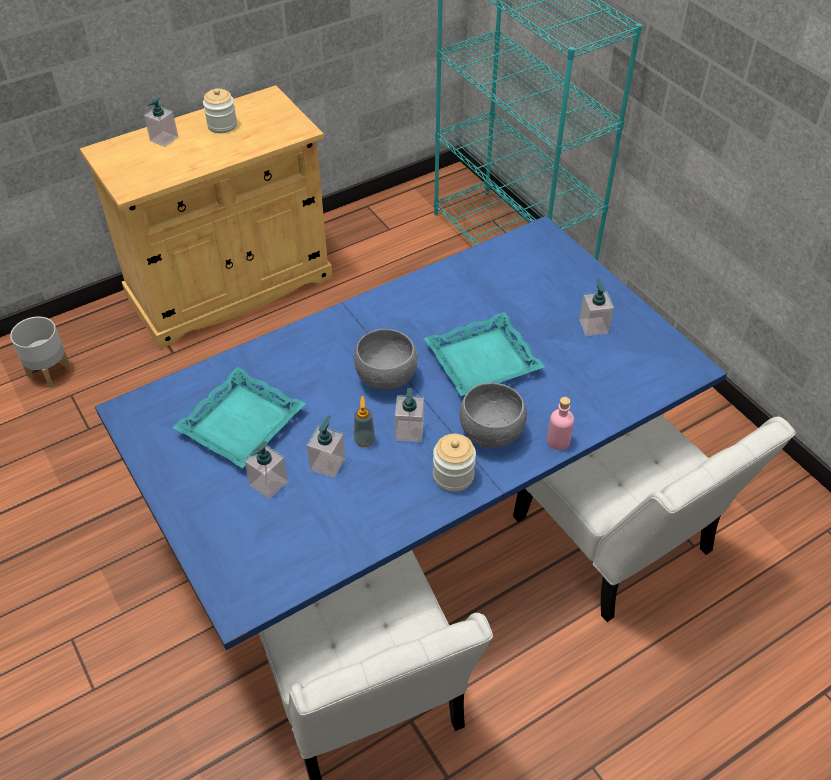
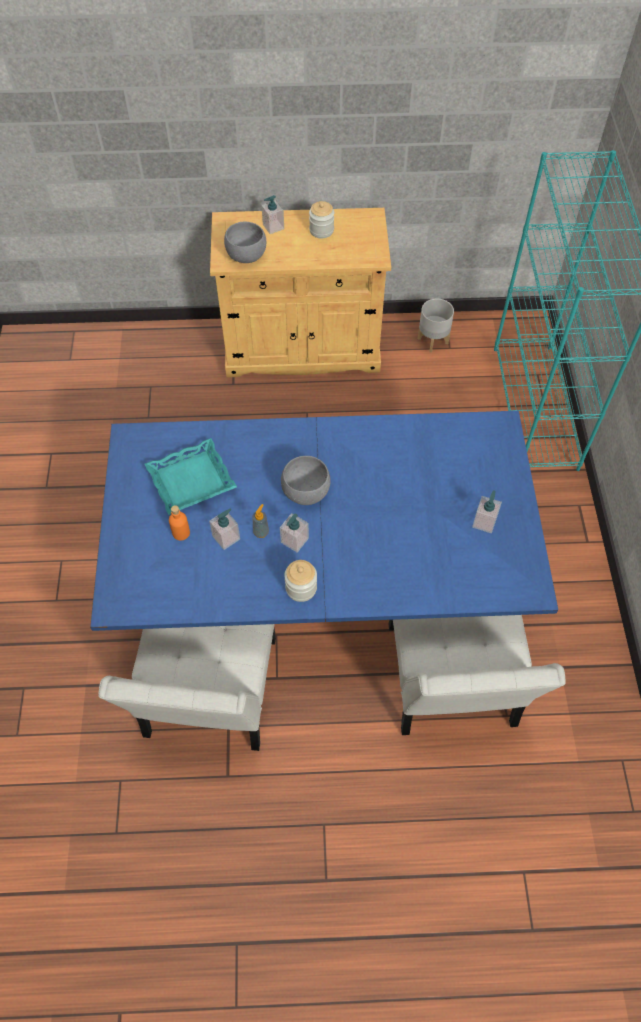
camera: 30 degrees right, 10 degrees up
(50, 372) = (147, 362): grey planter -> grey planter (433, 340)
(268, 483) = (181, 533): soap dispenser -> orange bottle
(482, 360) = (382, 510): turquoise tray -> none
(492, 434) = (349, 570): grey bowl -> grey bowl (247, 257)
(558, 441) = (391, 599): pink bottle -> none

